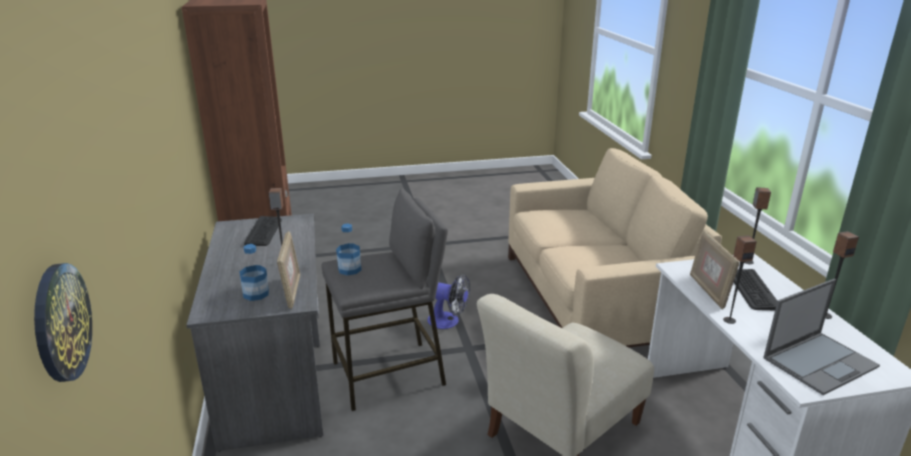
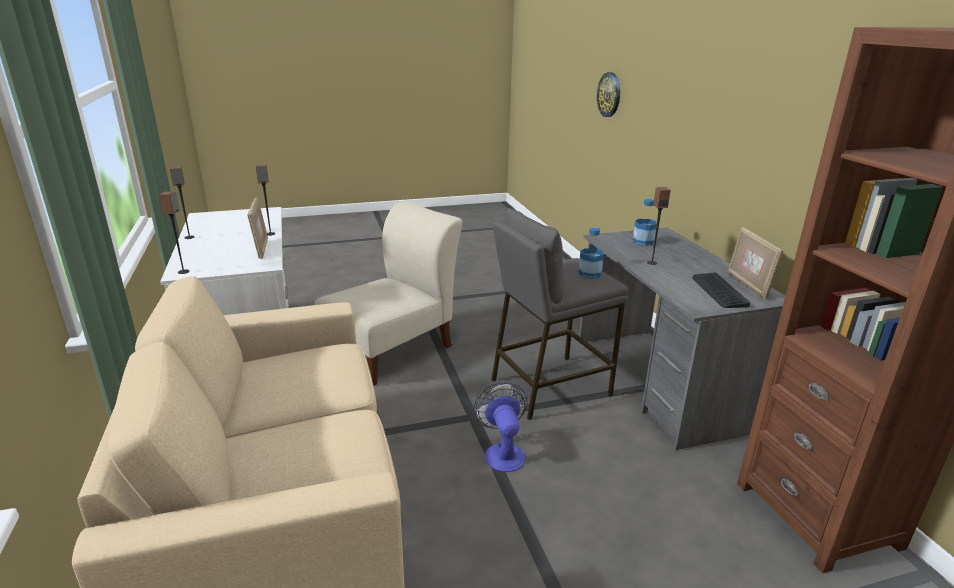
camera: 175 degrees right, 0 degrees up
(292, 292) = (616, 243): picture frame -> picture frame (748, 285)
(448, 321) = (502, 452): fan -> fan turned 60 degrees clockwise
(752, 290) = (220, 251): keyboard -> none
(820, 362) = (240, 218): laptop -> none

